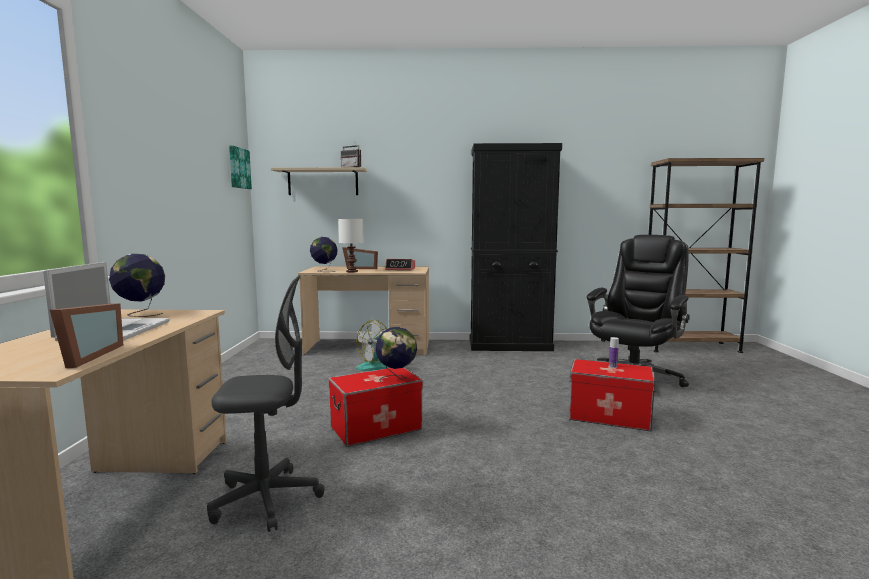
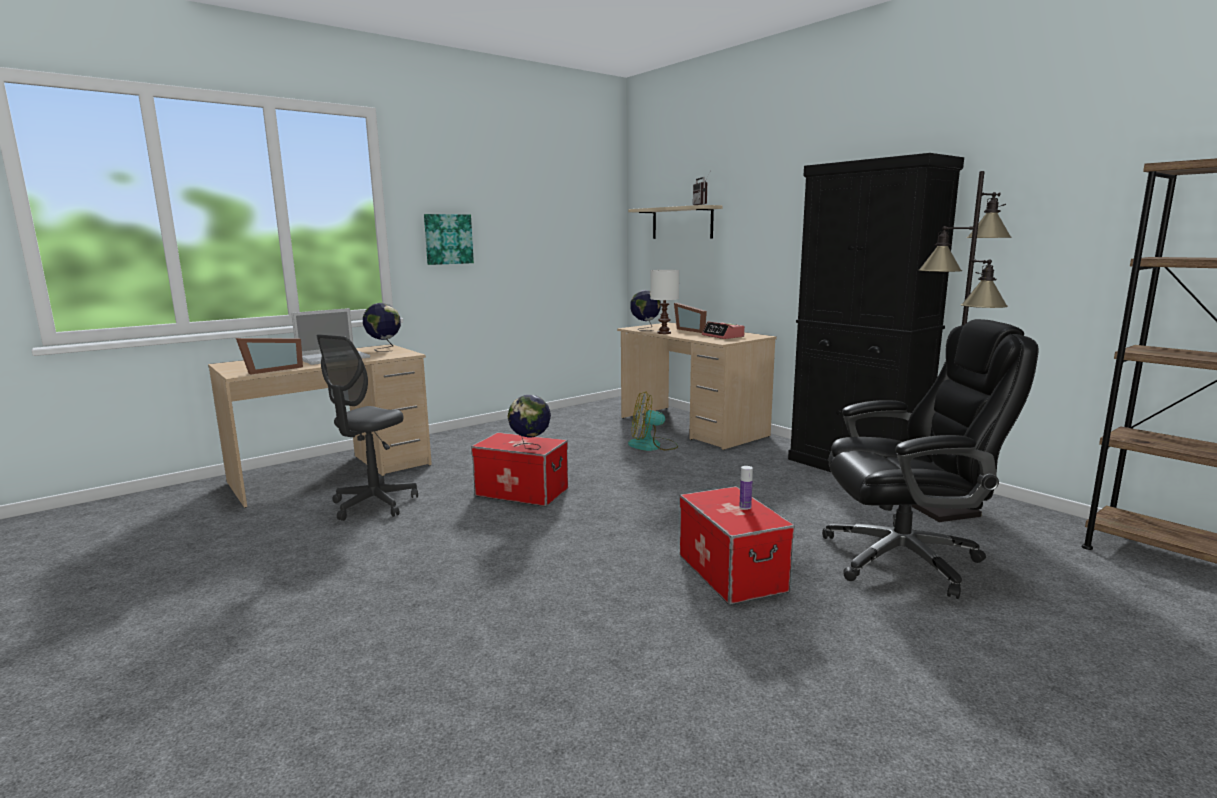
camera: 50 degrees right, 5 degrees up
(238, 168) = (602, 211): picture -> picture (448, 239)
(266, 500) = (374, 505): grey office chair -> grey office chair turned 75 degrees clockwise
(588, 353) = (943, 510): none -> black floor lamp

